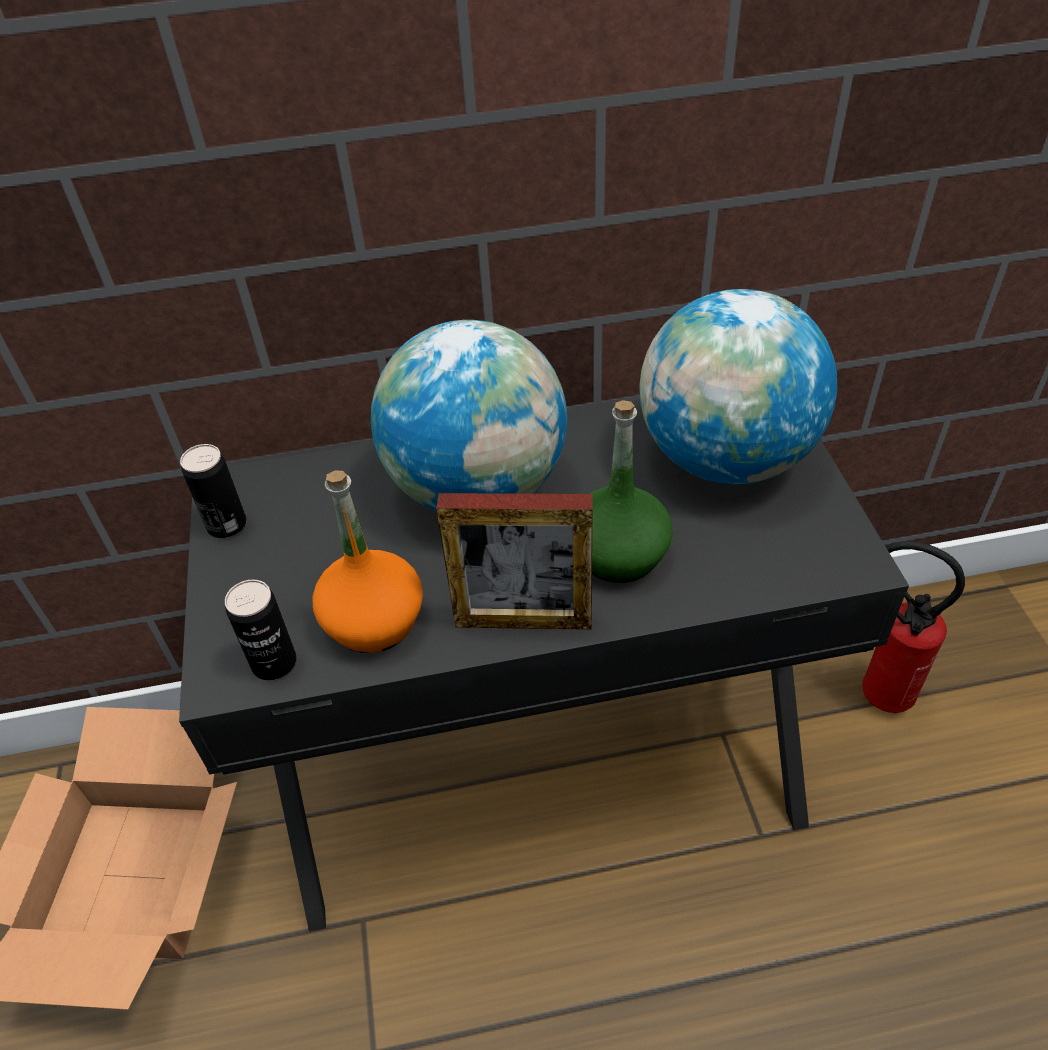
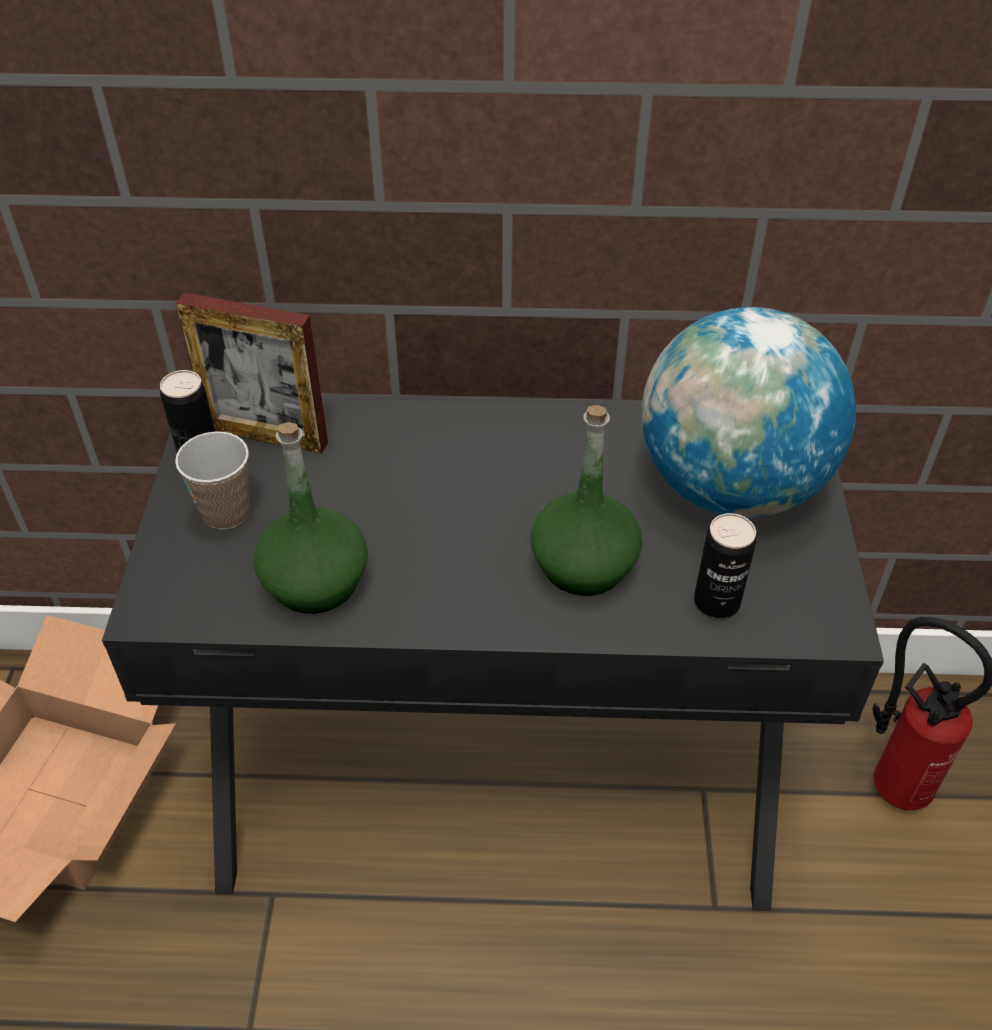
camera: 10 degrees right, 0 degrees up
(268, 573) = (226, 513): none -> cup
(274, 663) = (207, 602): can -> can (716, 601)
(373, 621) = (315, 582): orange bottle -> green bottle
(477, 488) = (459, 467): globe -> none
(523, 621) = (464, 613): picture frame -> picture frame (267, 436)

